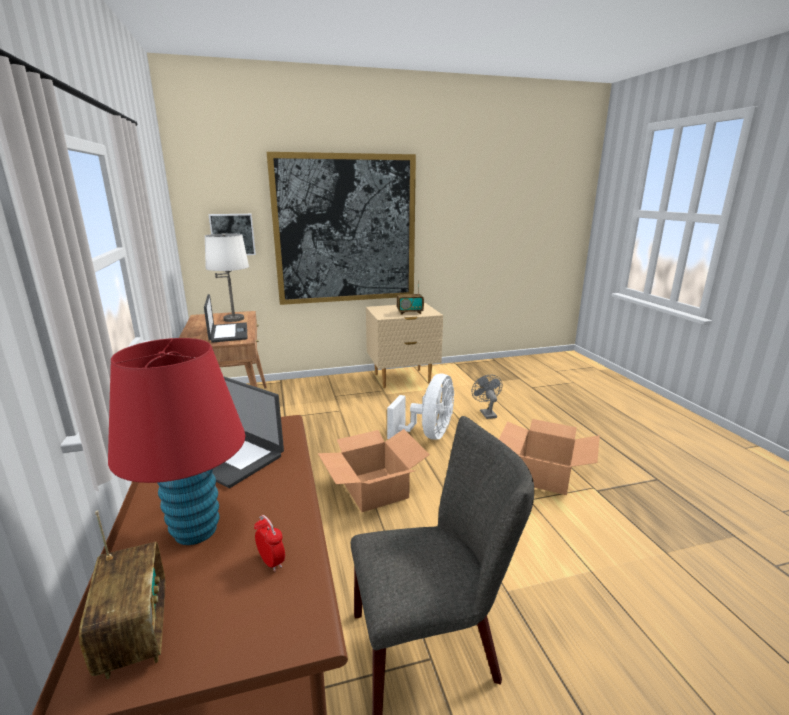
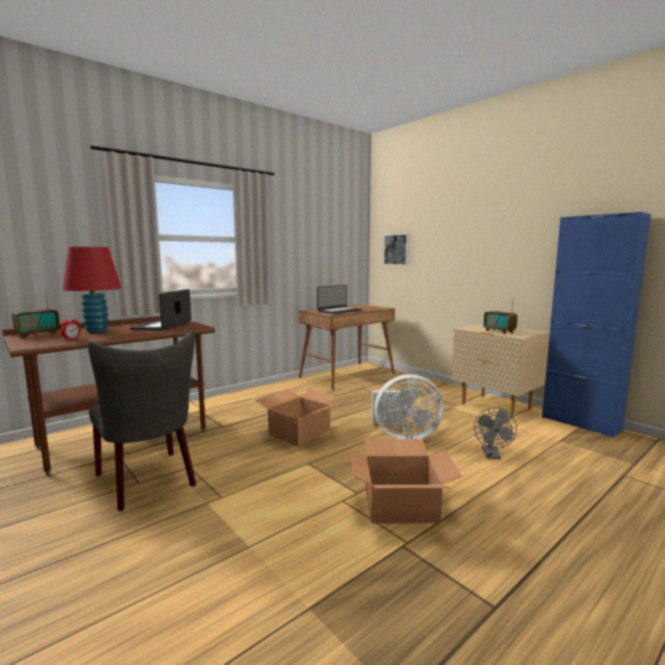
camera: 65 degrees right, 10 degrees down
(234, 319) = (368, 308): white table lamp -> none
(345, 230) = (475, 246): picture -> none
(456, 366) = (581, 423): none -> blue cabinet
(486, 413) = (492, 455): grey fan -> grey fan turned 135 degrees clockwise

